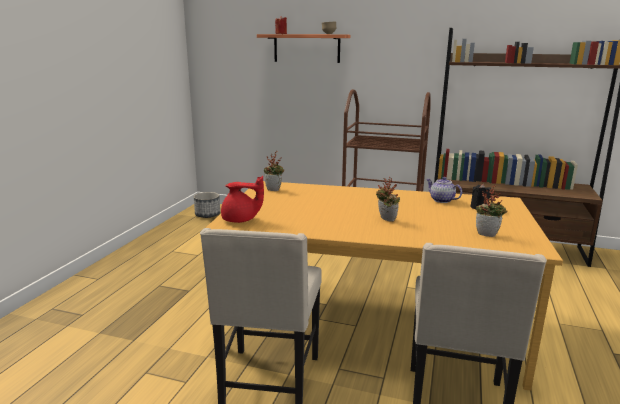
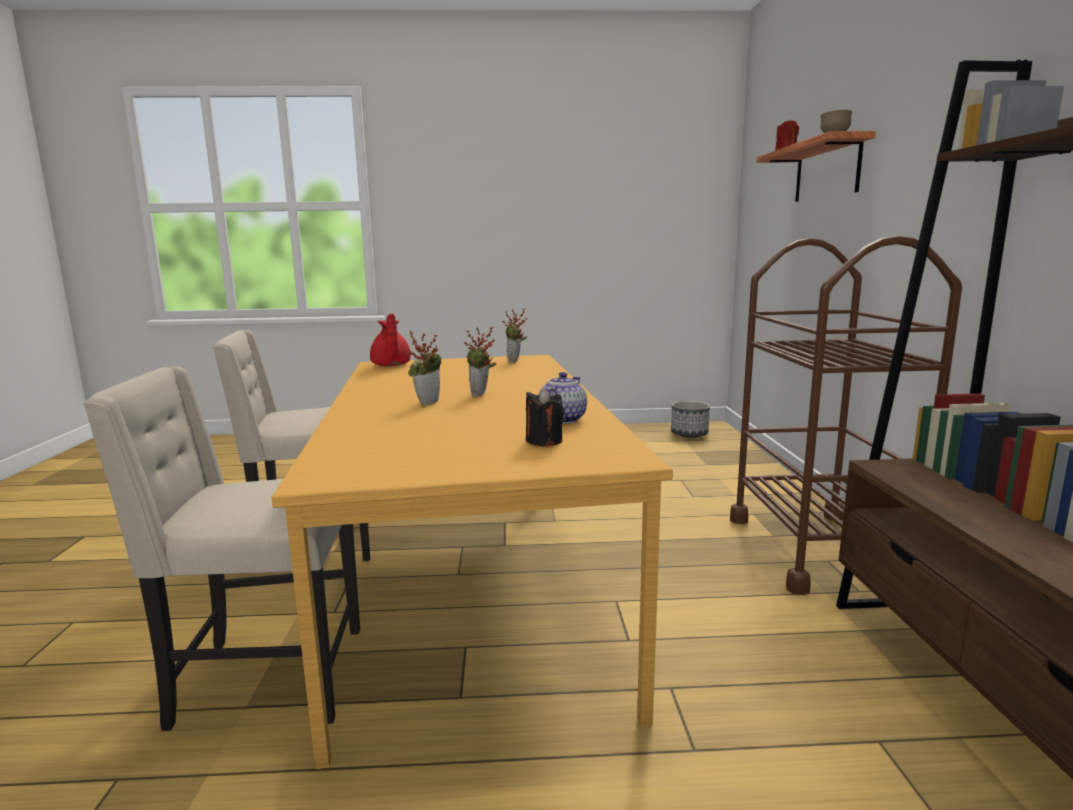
camera: 70 degrees right, 5 degrees down
(488, 234) = (390, 449): potted plant -> potted plant (481, 394)

